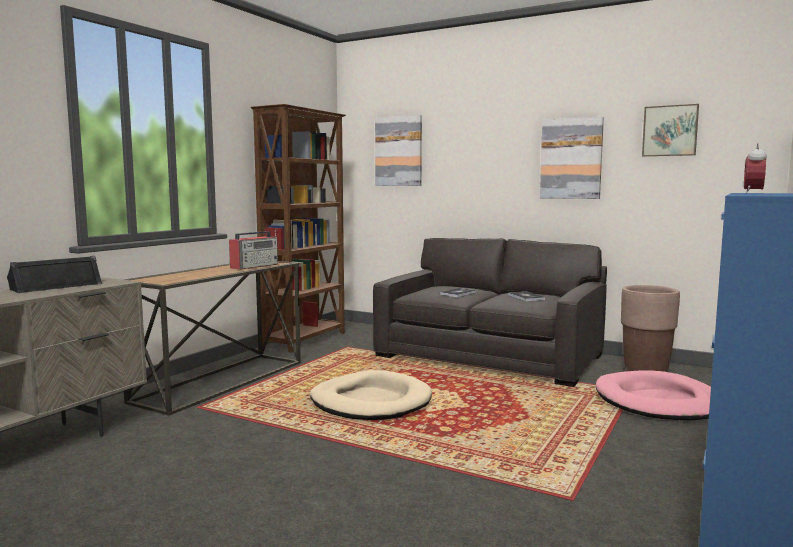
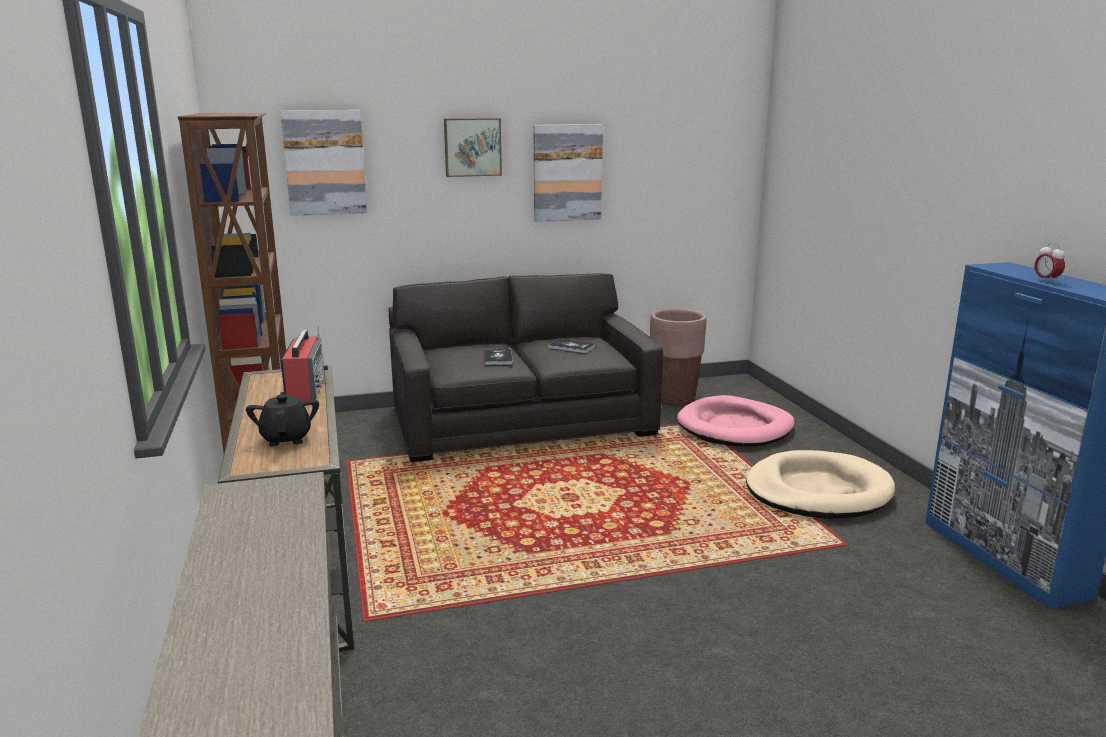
camera: 45 degrees left, 10 degrees up
(56, 286) = (241, 527): black speaker -> none
(184, 276) = (286, 438): none -> black teapot
(370, 401) = (532, 523): beige dog bed -> beige dog bed (817, 491)
(670, 131) = (666, 142): picture -> picture (472, 147)

